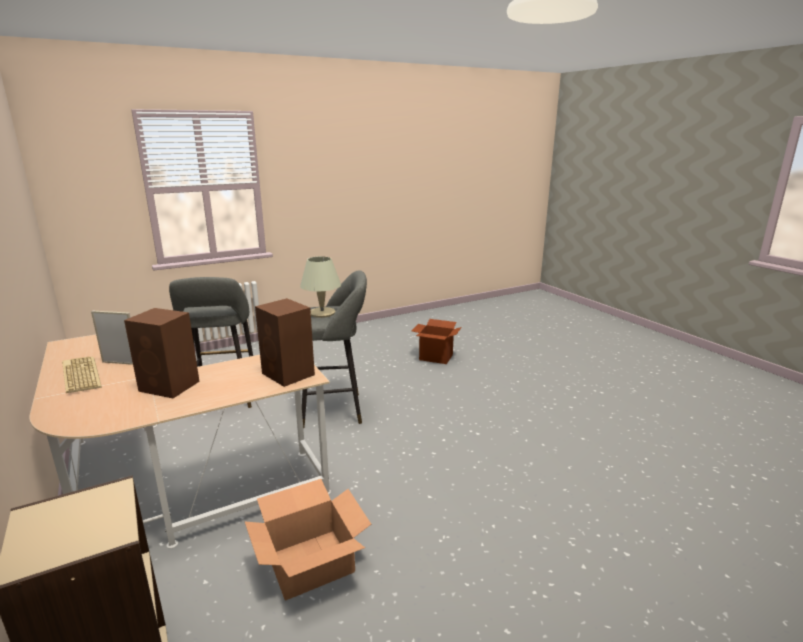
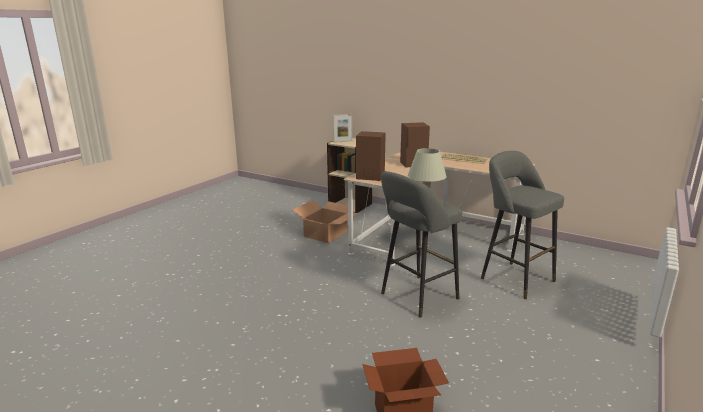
camera: 150 degrees right, 0 degrees up
(120, 363) = (464, 165): picture frame -> picture frame (342, 141)

